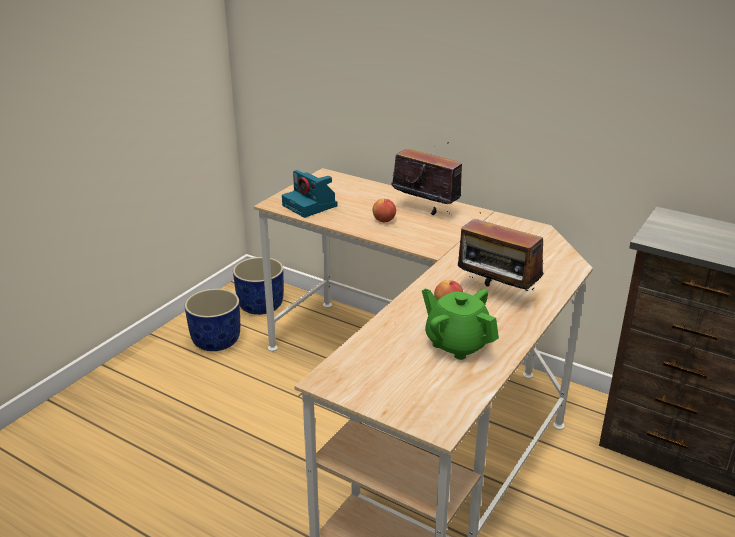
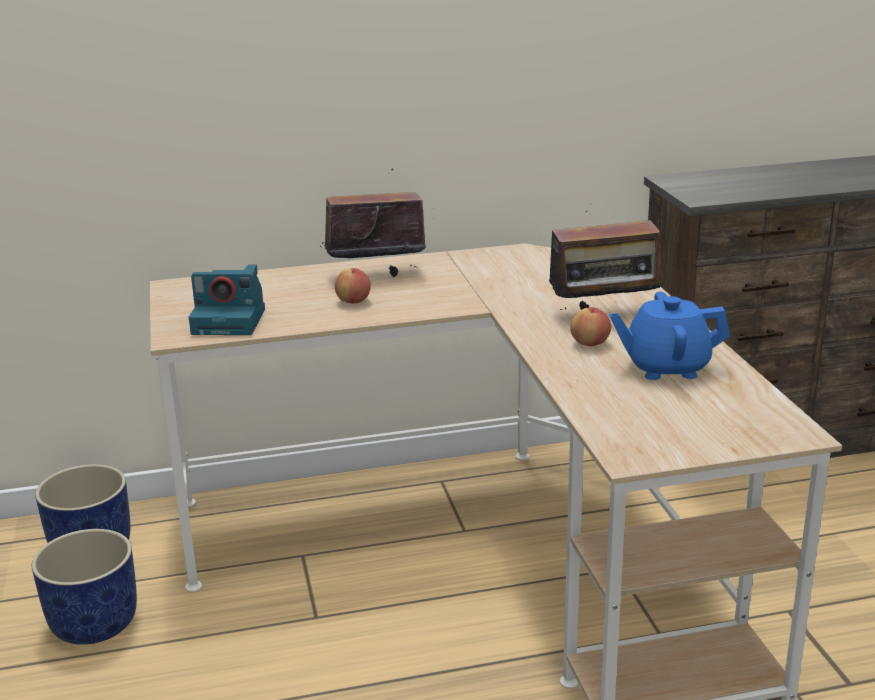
camera: 45 degrees left, 5 degrees down
(457, 344) = (666, 368): green teapot -> blue teapot

